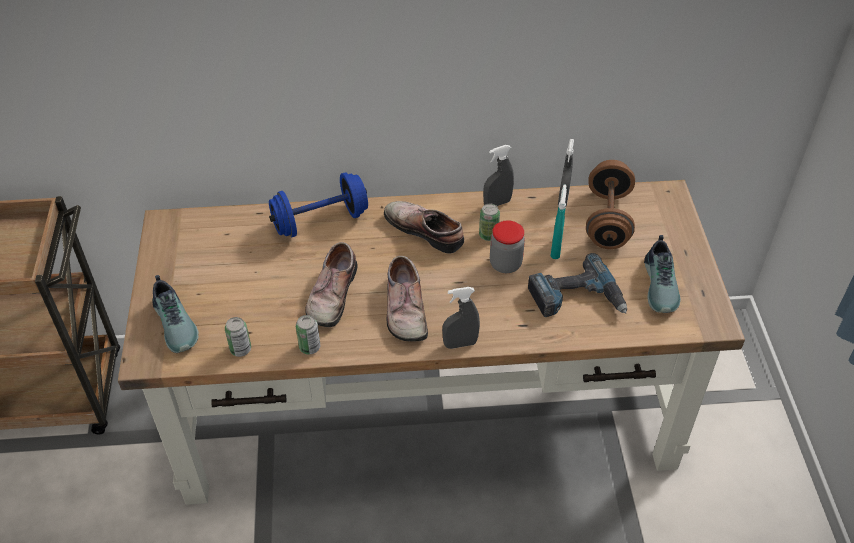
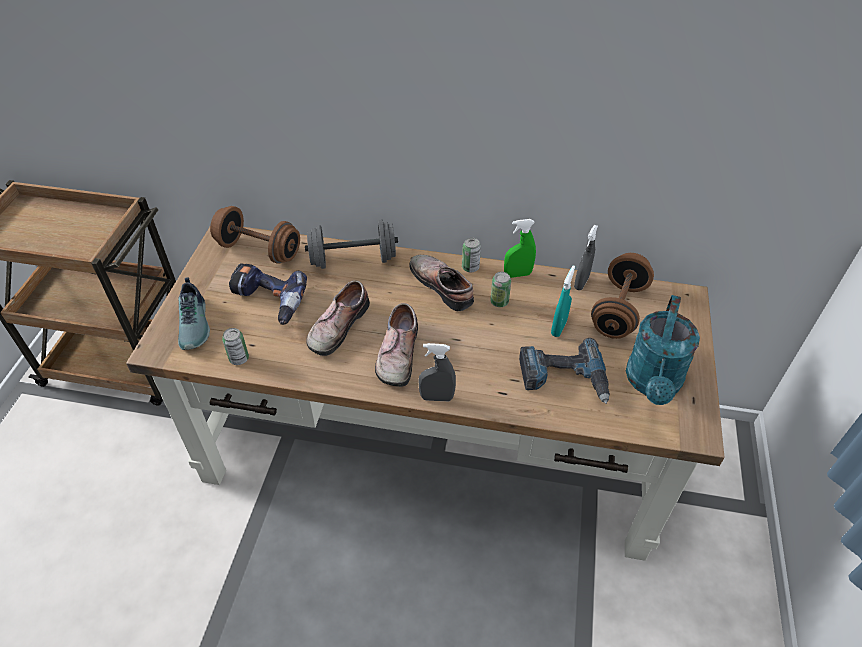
camera: 15 degrees right, 0 degrees up
(212, 230) = (259, 250): none -> brown dumbbell
(246, 284) = (267, 302): none -> power drill
(309, 347) = (299, 370): can -> can (470, 267)
(320, 221) = (353, 260): blue dumbbell -> grey dumbbell
(497, 203) = (517, 274): grey spray bottle -> green spray bottle
(505, 264) = (506, 331): jar -> none
(662, 285) = (653, 384): shoe -> turquoise watering can

